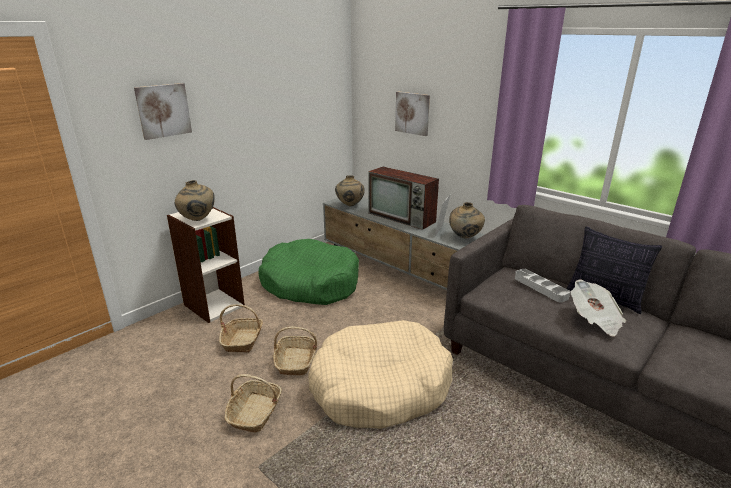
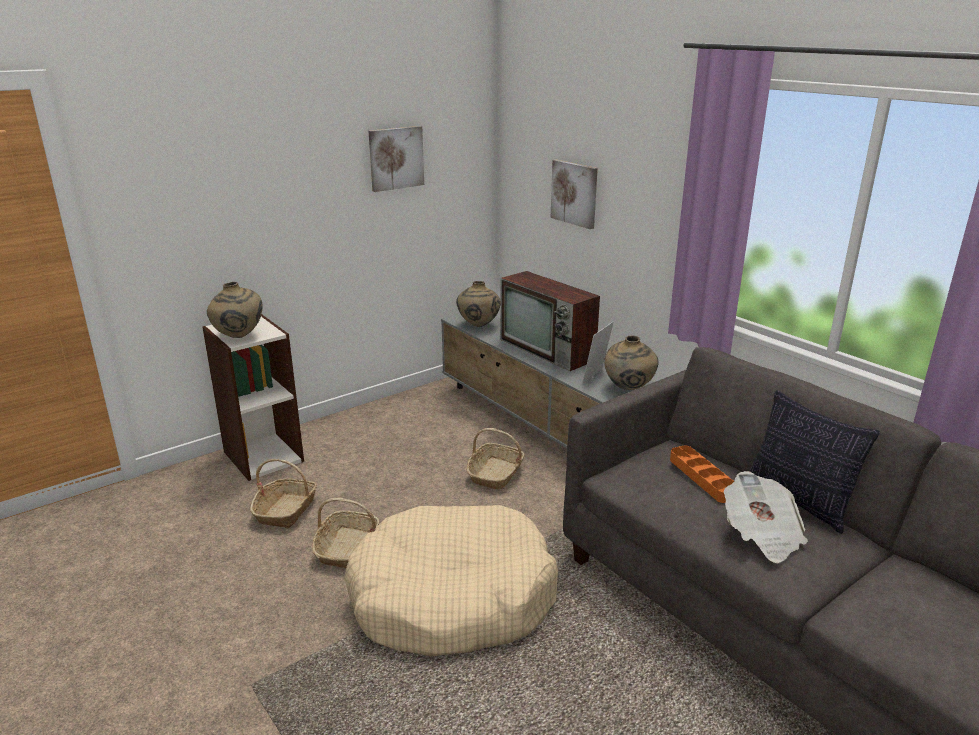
camera: 10 degrees right, 0 degrees up
(163, 110) = (202, 184): picture -> picture (396, 158)
(255, 413) = (270, 612): basket -> basket (495, 474)
(310, 283) = (405, 437): green dog bed -> none
(540, 288) = (702, 477): grey tray -> orange tray

